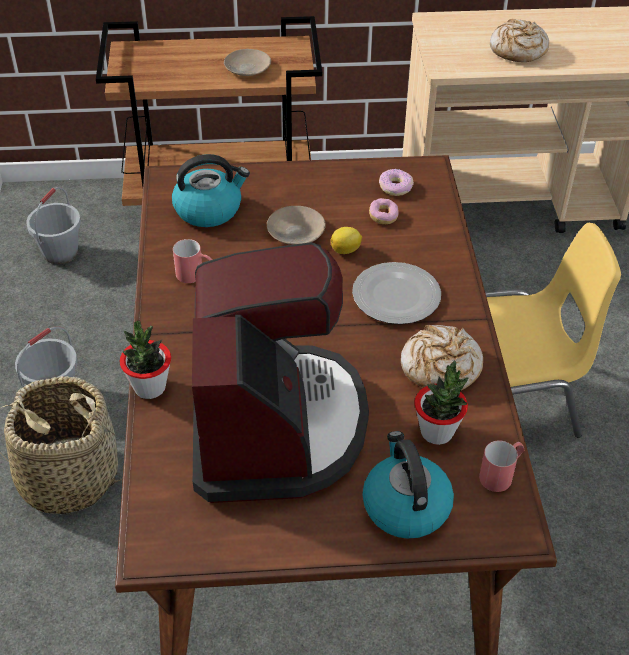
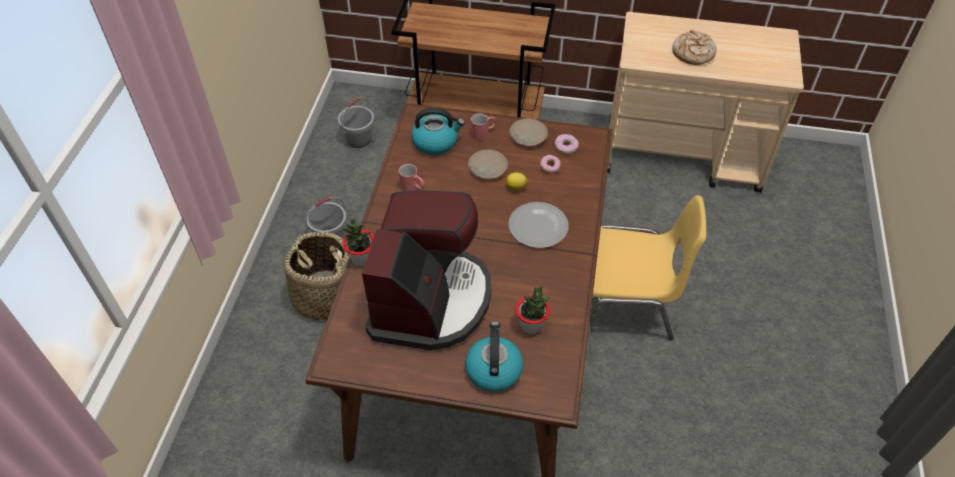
camera: 15 degrees right, 5 degrees up
(247, 68) = (498, 37): beige plate -> beige plate (528, 136)
(440, 367) = (549, 282): bread -> none
(501, 474) = (562, 362): red mug -> red mug (483, 133)

